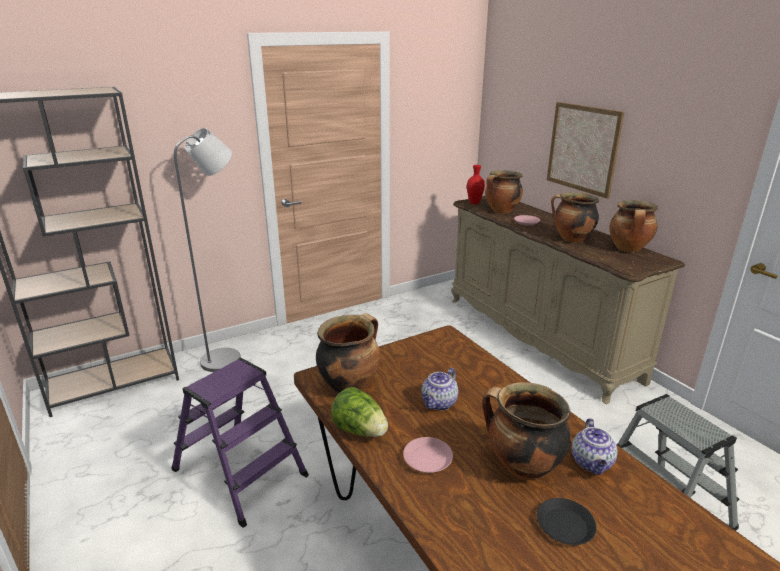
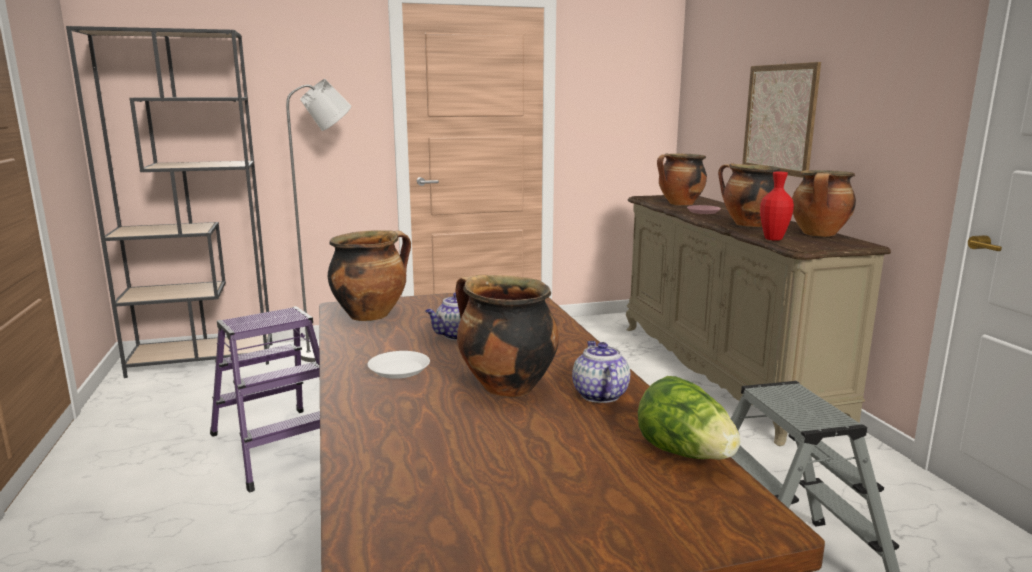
camera: 15 degrees right, 10 degrees down
(360, 430) = (346, 344): lettuce -> lettuce (685, 454)
(427, 459) = (399, 369): pink plate -> white plate
(474, 203) = (653, 198): red vase -> red vase (773, 239)
(564, 525) = (508, 432): black plate -> none
(592, 463) = (599, 394): teapot -> teapot turned 150 degrees clockwise

